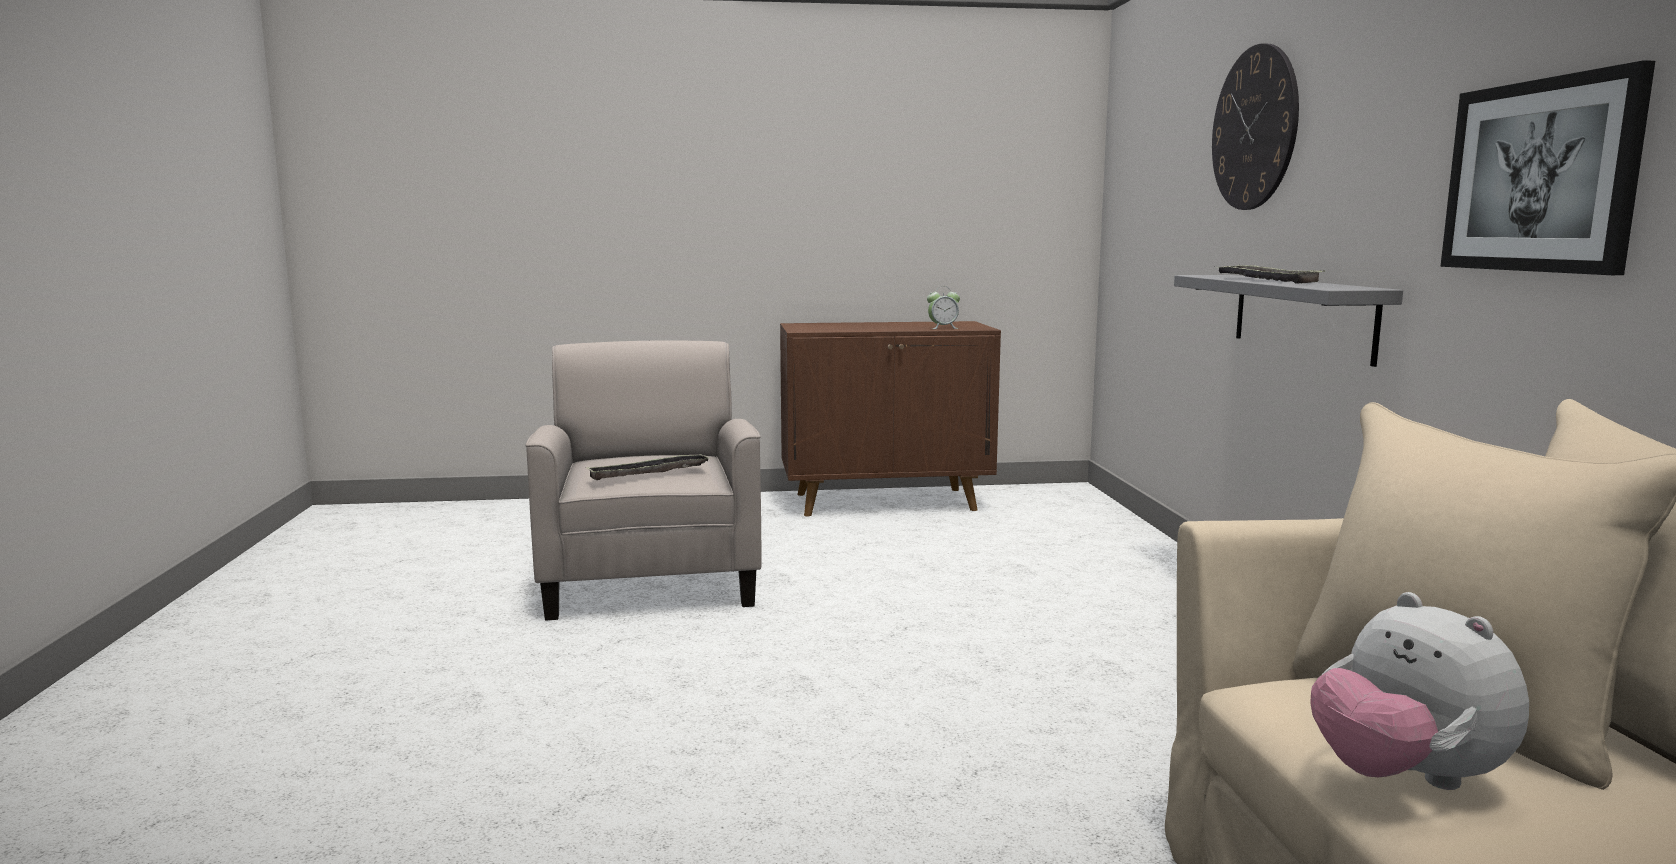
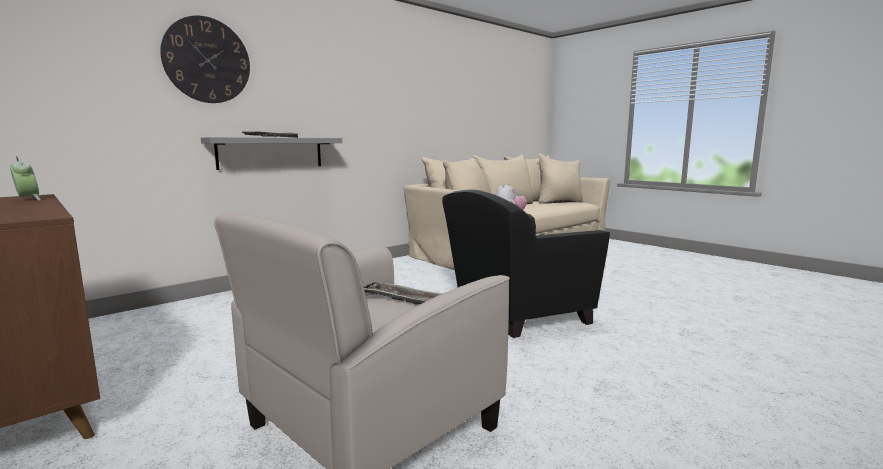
camera: 125 degrees left, 0 degrees up
(790, 759) = (515, 313): none -> black armchair
(1540, 176) = (372, 105): picture -> none

